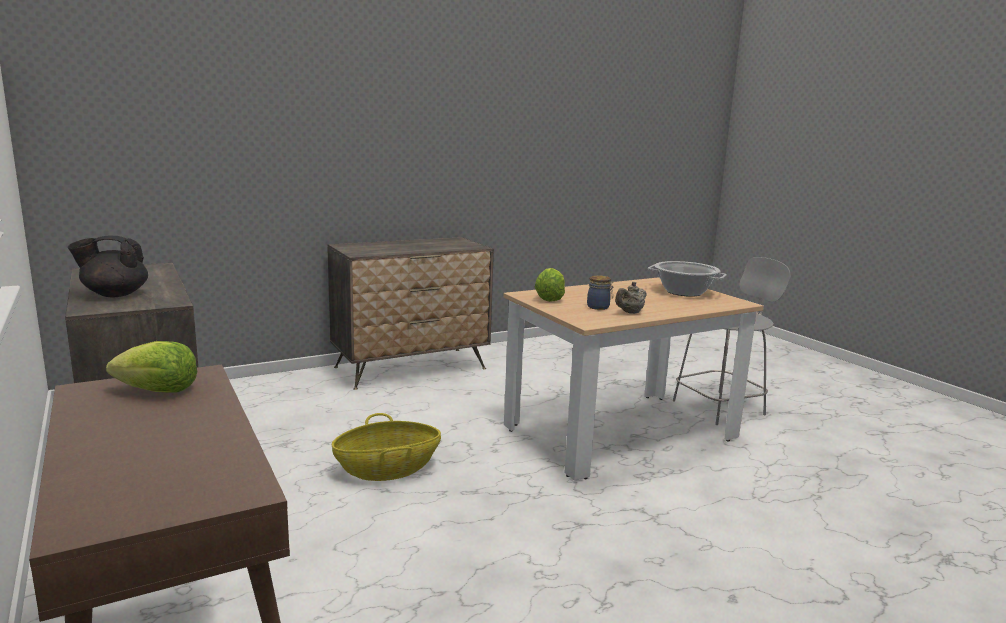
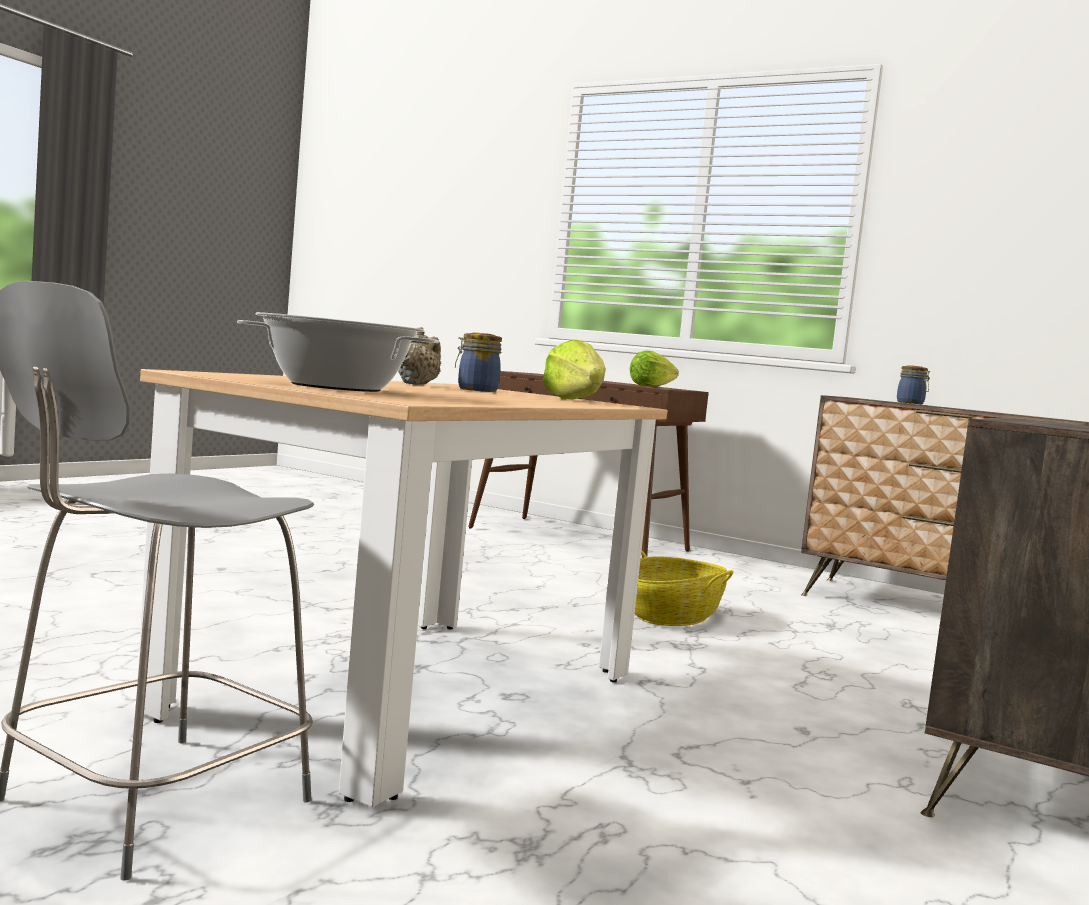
camera: 150 degrees right, 10 degrees down
(114, 294) = (911, 403): black teapot -> jar

